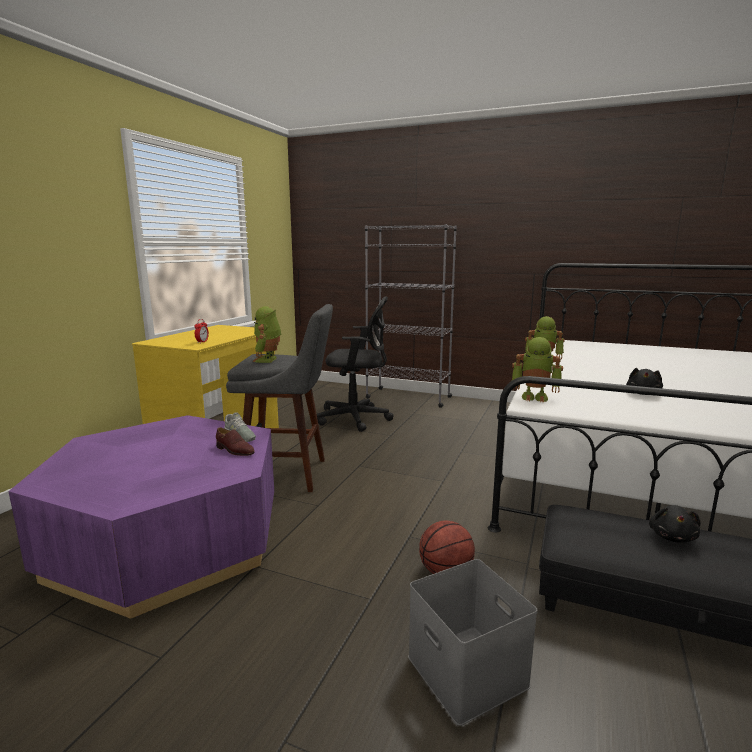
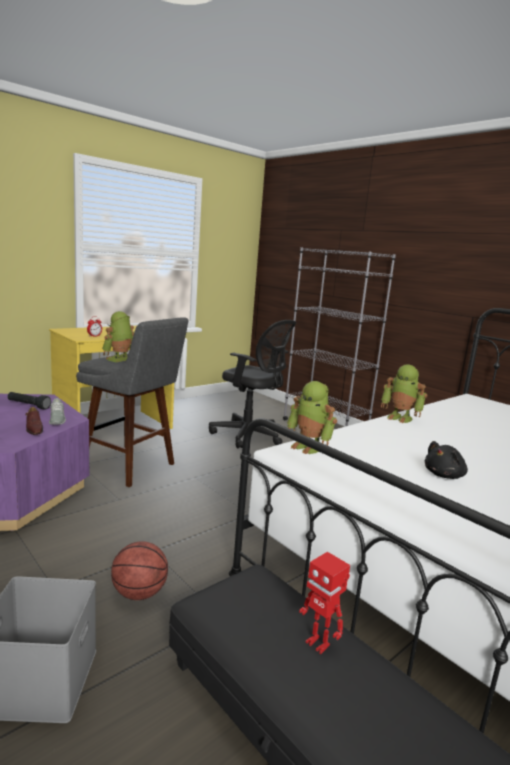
camera: 25 degrees right, 0 degrees up
(182, 431) = (28, 405): none -> black flashlight
(672, 536) = (318, 643): black plush toy -> toy robot

